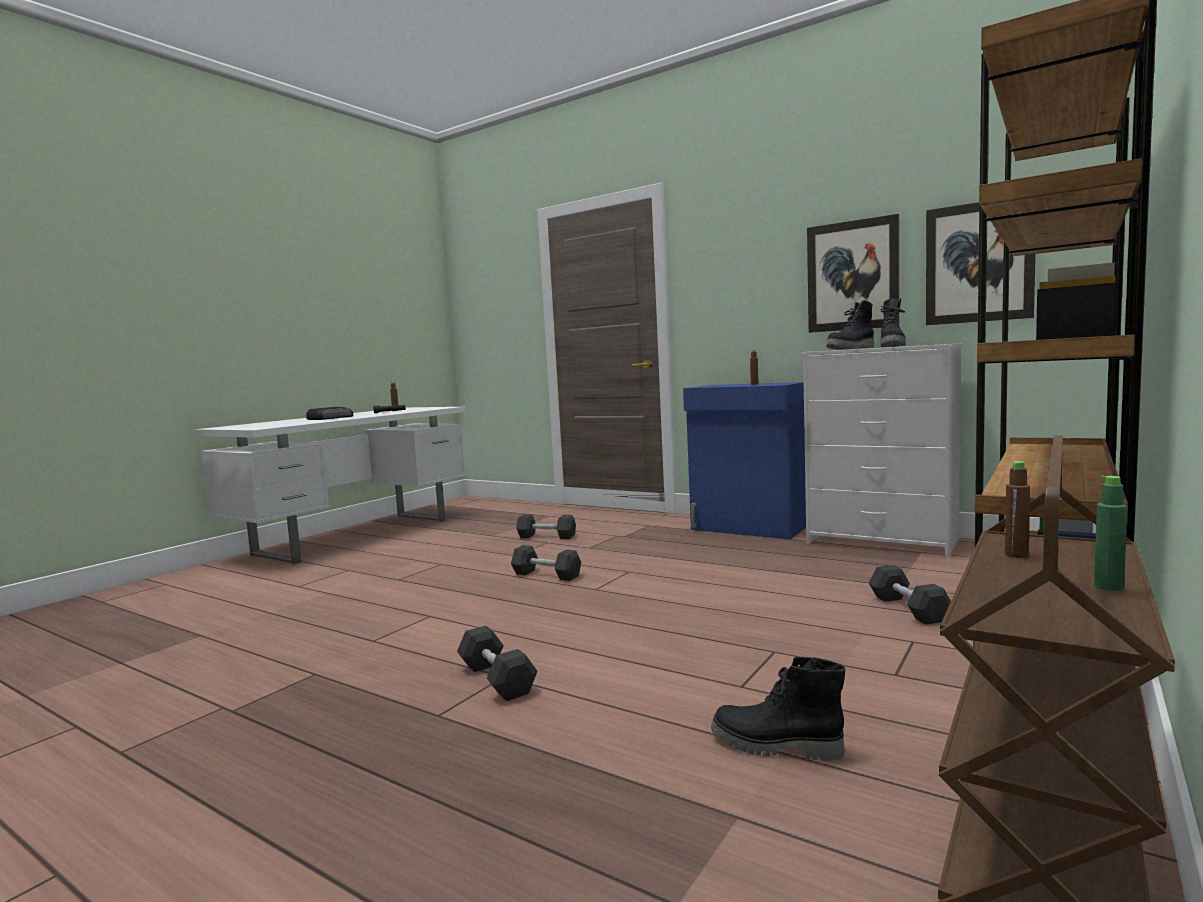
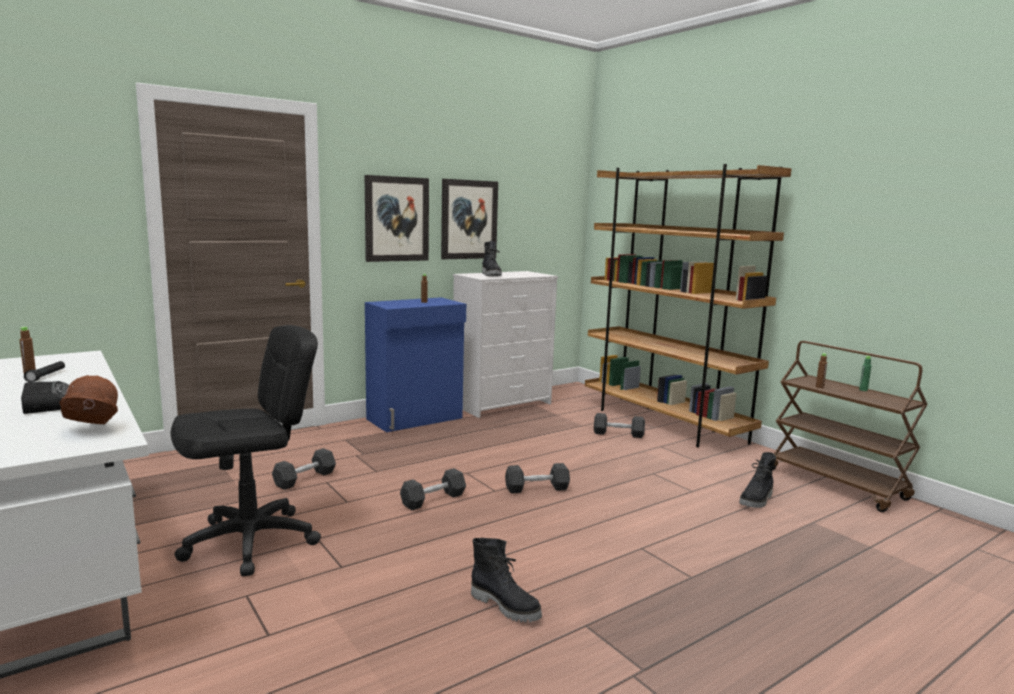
camera: 70 degrees left, 5 degrees up
(277, 425) = (90, 431): none -> brown hard hat
(425, 552) = (251, 542): none -> black office chair
(497, 679) = (645, 551): black dumbbell -> black dumbbell (537, 488)
(892, 346) = (510, 274): black boot -> black boot (506, 606)
(979, 263) = (533, 221): picture -> picture (396, 219)

